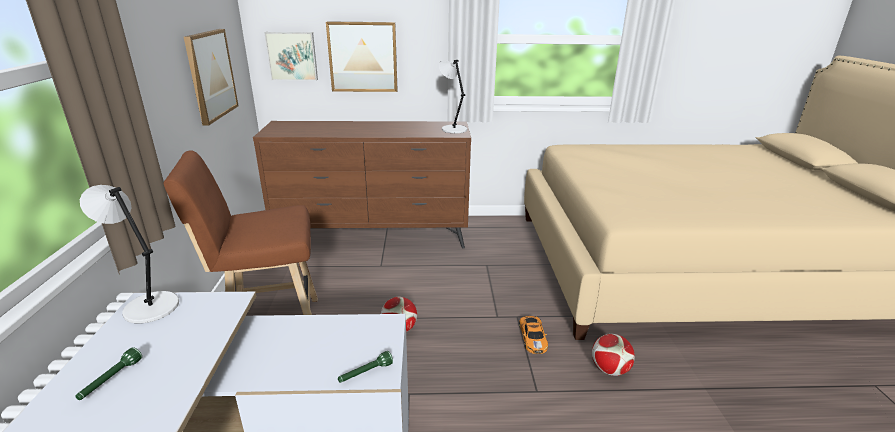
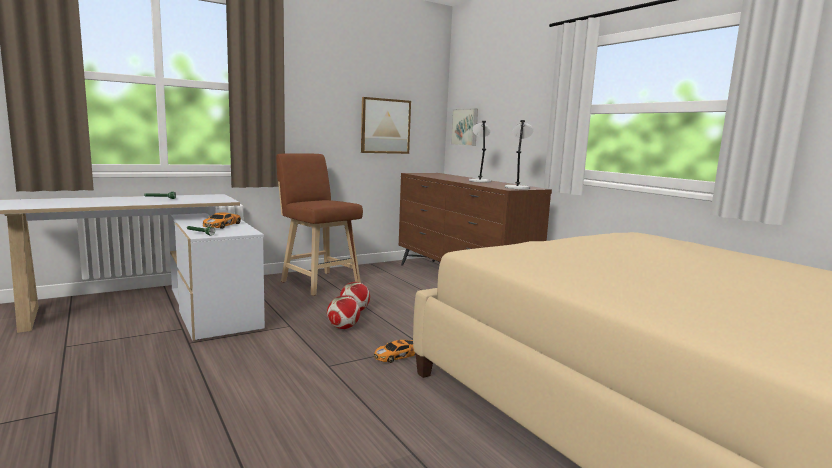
camera: 60 degrees right, 15 degrees down
(149, 307) = (214, 195): grey table lamp -> grey table lamp (479, 181)
(310, 341) = (222, 225): none -> toy car
(363, 57) = (502, 128): picture -> none
(609, 369) = (389, 394): football -> football (343, 327)

